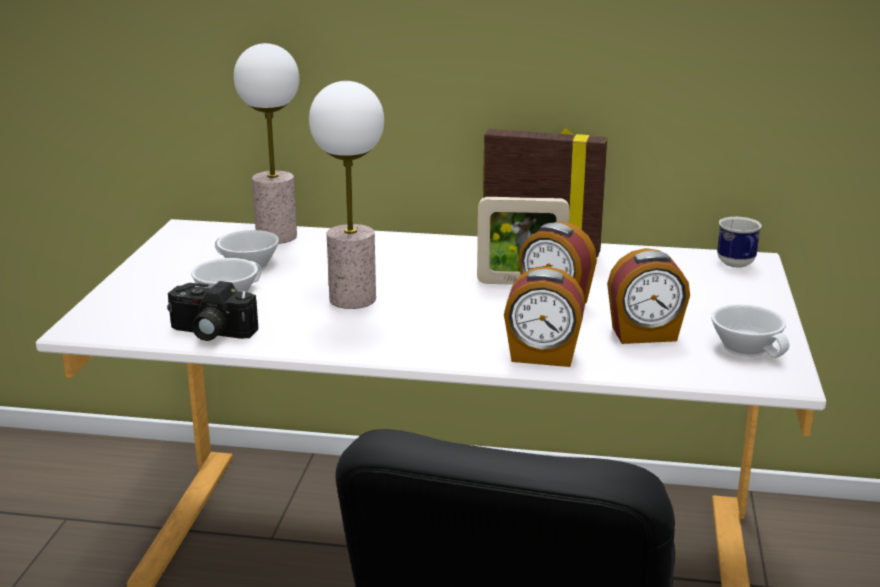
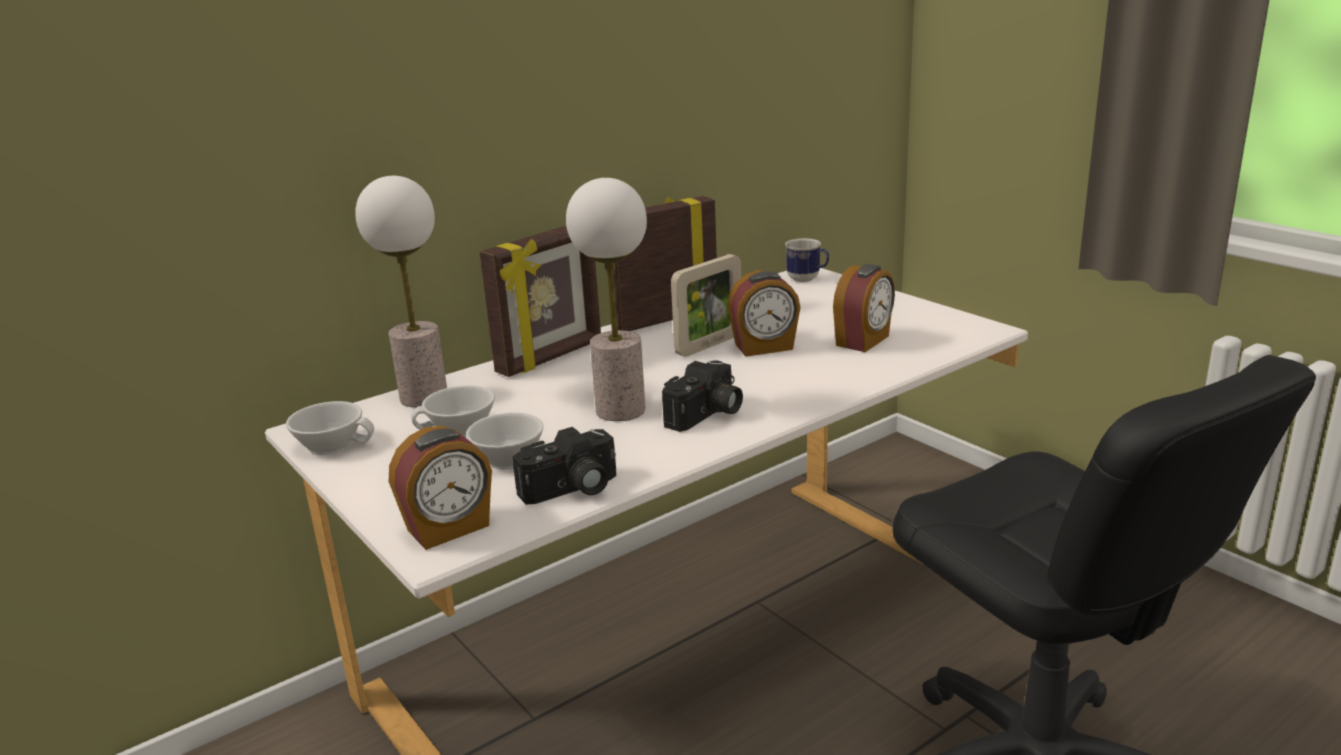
camera: 45 degrees left, 0 degrees up
(392, 330) = (707, 415): none -> camera
(401, 244) = (551, 357): none -> picture frame
(542, 356) = (843, 382): alarm clock -> alarm clock (449, 529)
(748, 347) = (930, 321): white cup -> white cup (333, 443)

